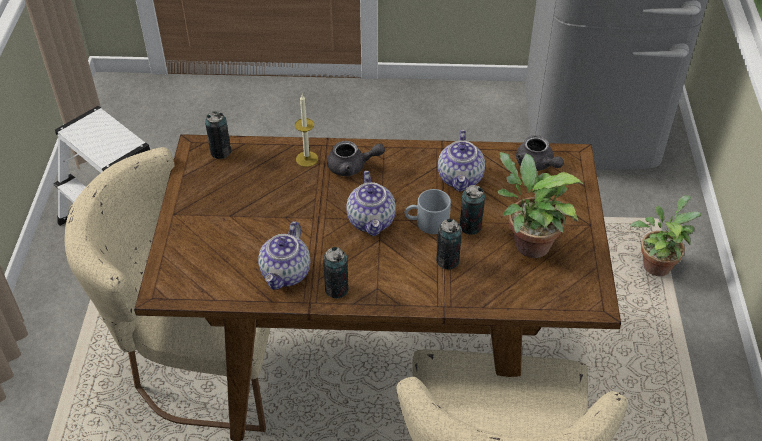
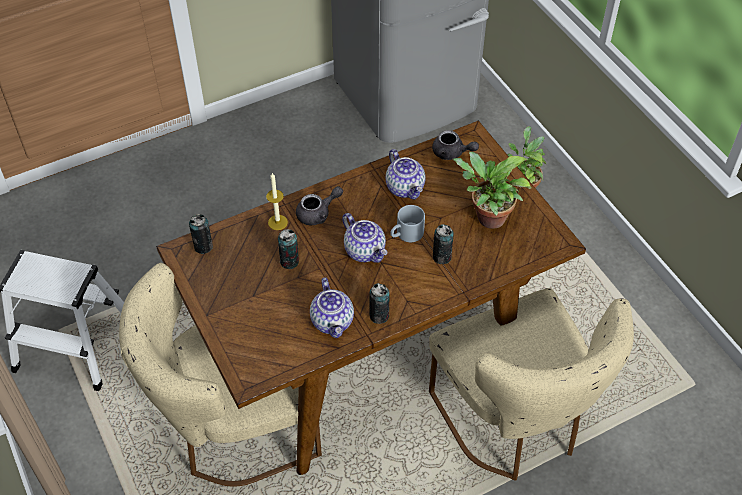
camera: 30 degrees left, 5 degrees up
(470, 227) = (439, 223): can -> can (289, 262)

